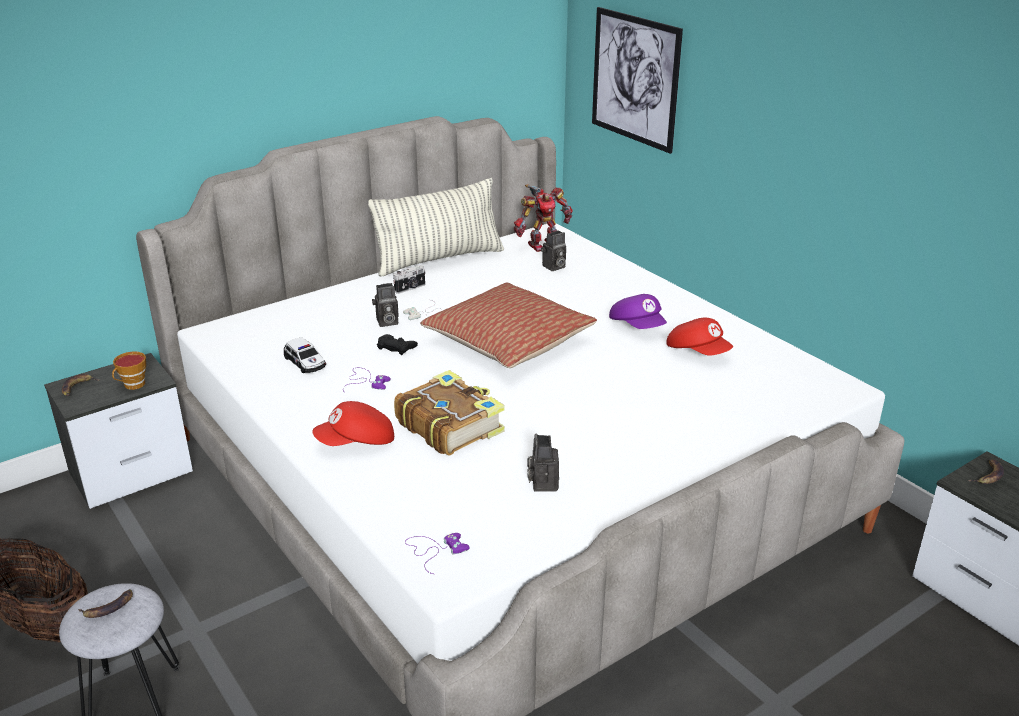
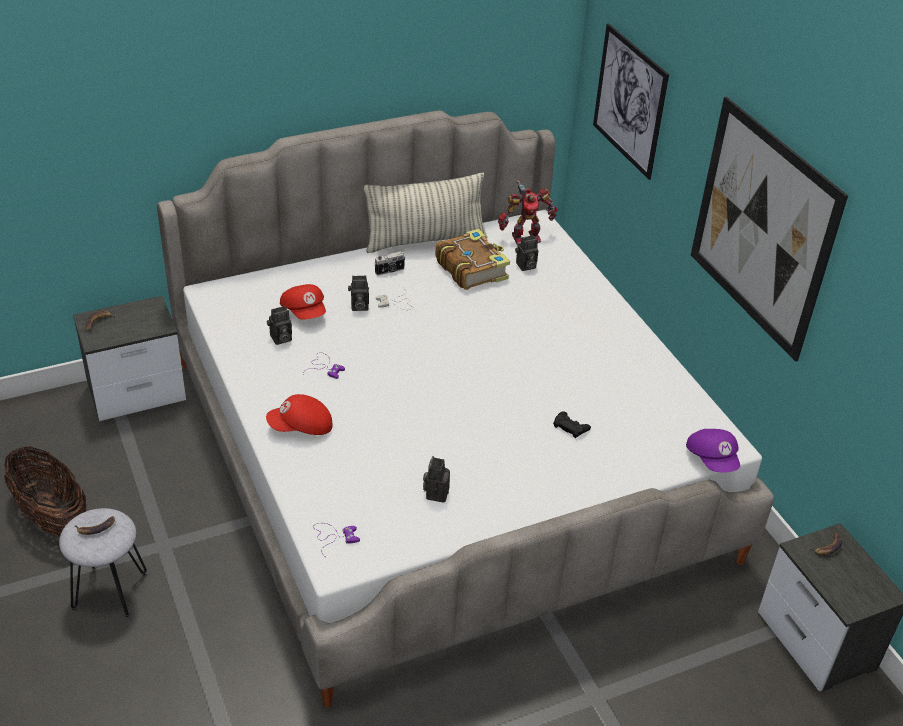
camera: 10 degrees right, 10 degrees up
(132, 385) = (142, 328): cup -> none
(305, 362) = (280, 339): toy car -> camera
(396, 347) = (359, 335): black game controller -> black game controller (570, 427)
(449, 425) = (379, 424): book -> book (471, 268)
(508, 342) = (456, 345): pillow -> none
(638, 326) = (575, 347): purple cap -> purple cap (712, 459)
(698, 352) = (616, 384): red cap -> red cap (305, 312)
(828, 149) = (762, 228): none -> picture

